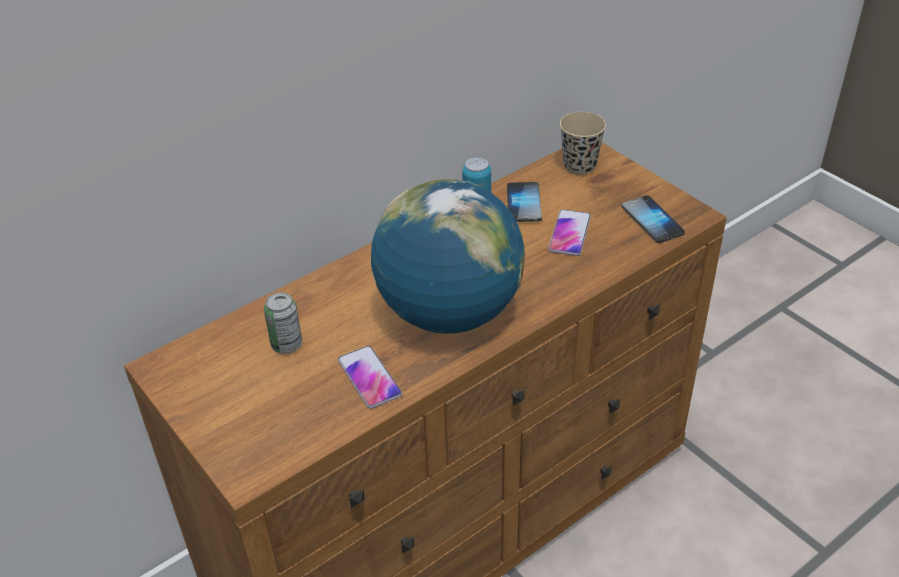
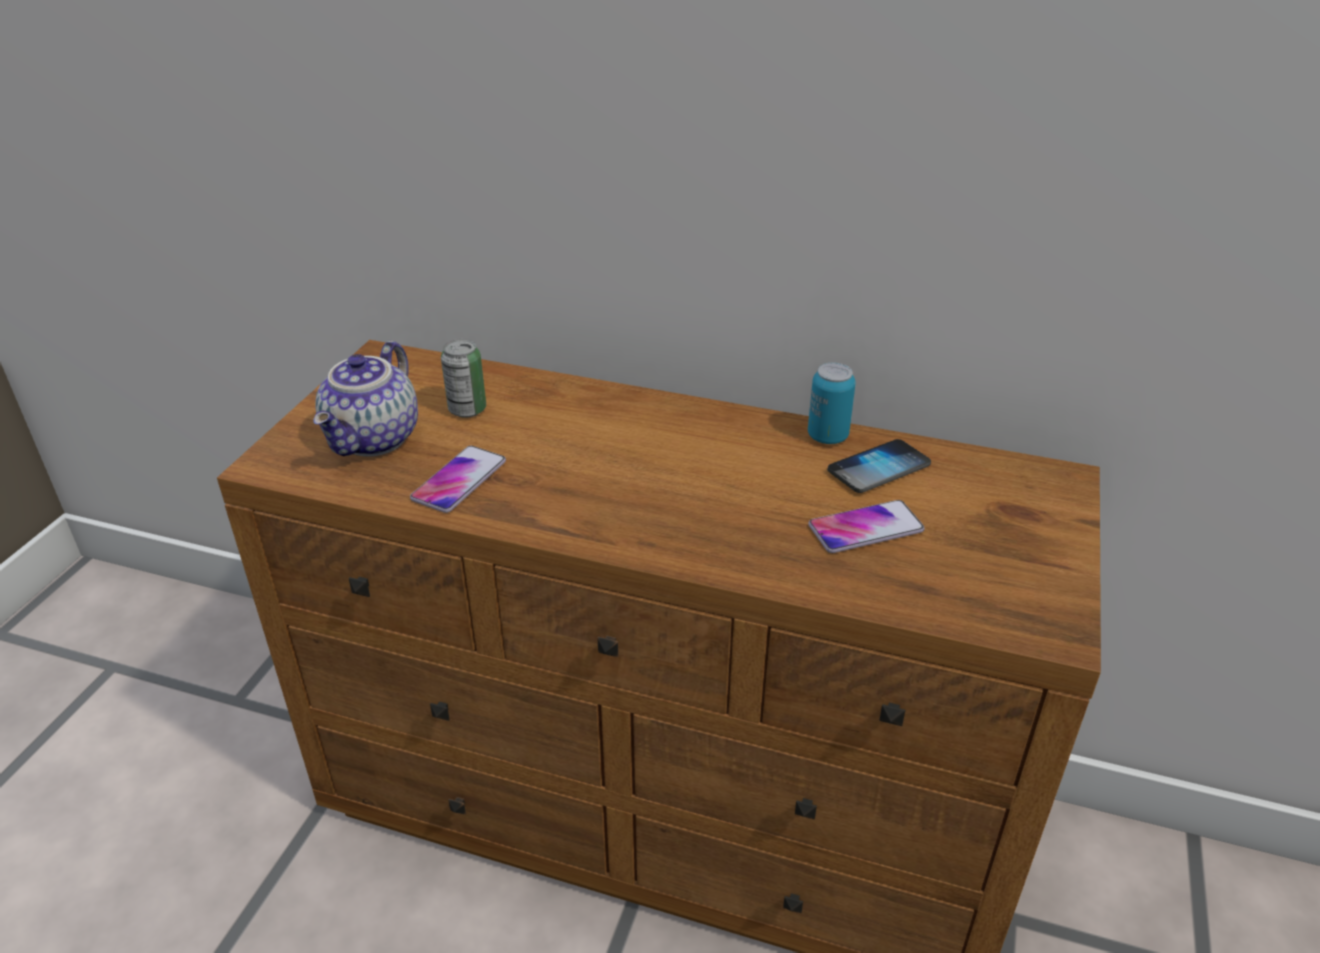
camera: 55 degrees right, 5 degrees down
(276, 405) = (375, 440): none -> teapot
(449, 313) = (613, 493): globe -> none
(579, 166) = (1017, 483): beige cup -> none
(652, 220) = (987, 594): phone -> none

